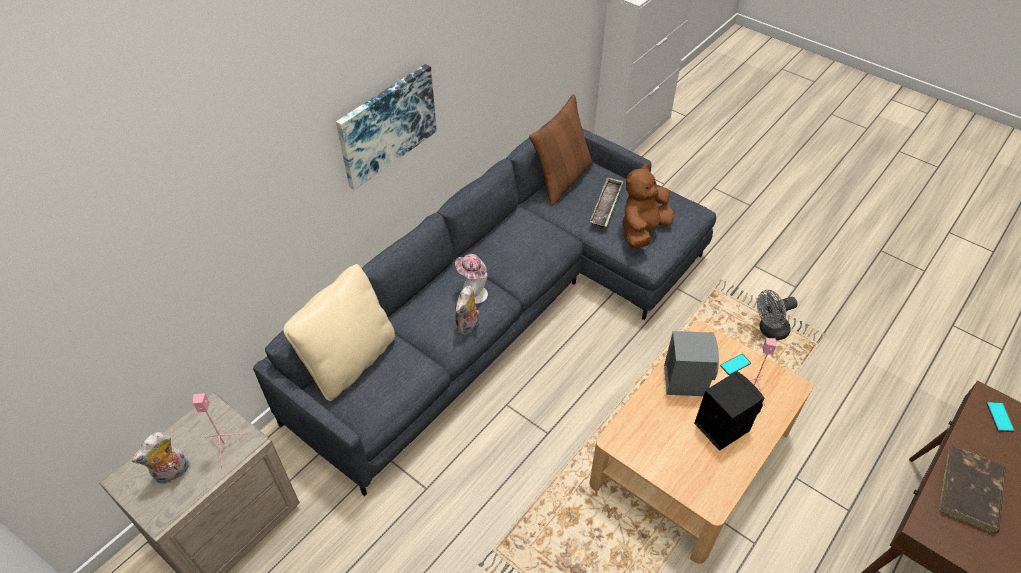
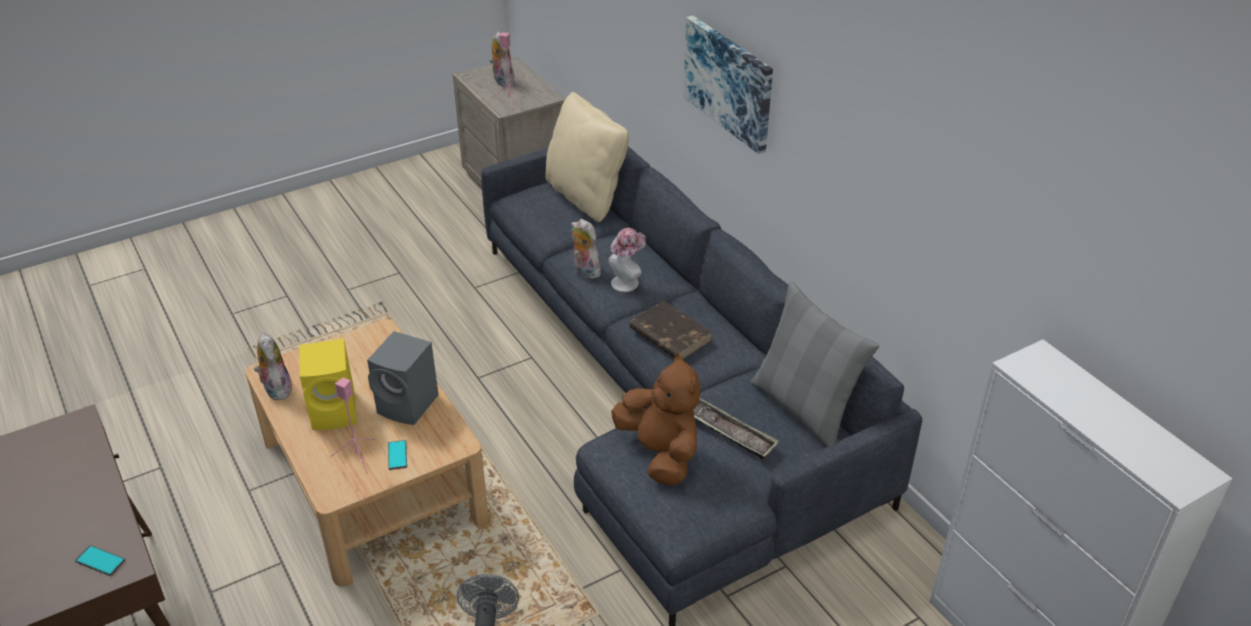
camera: 110 degrees right, 10 degrees down
(562, 180) = (803, 408): brown pillow -> grey pillow
(721, 425) = (336, 411): black speaker -> yellow speaker
(726, 484) = (276, 388): none -> plush toy
(970, 492) = (68, 477): brown book -> brown book (669, 334)

